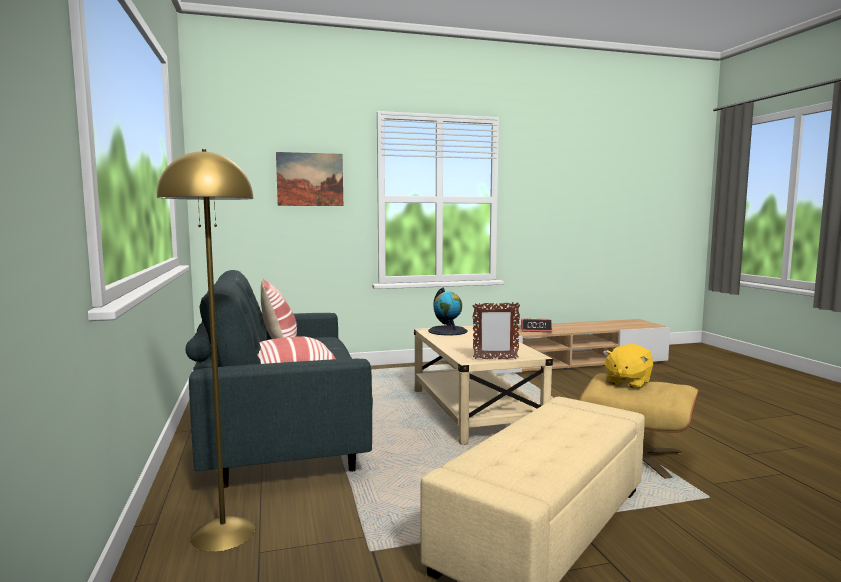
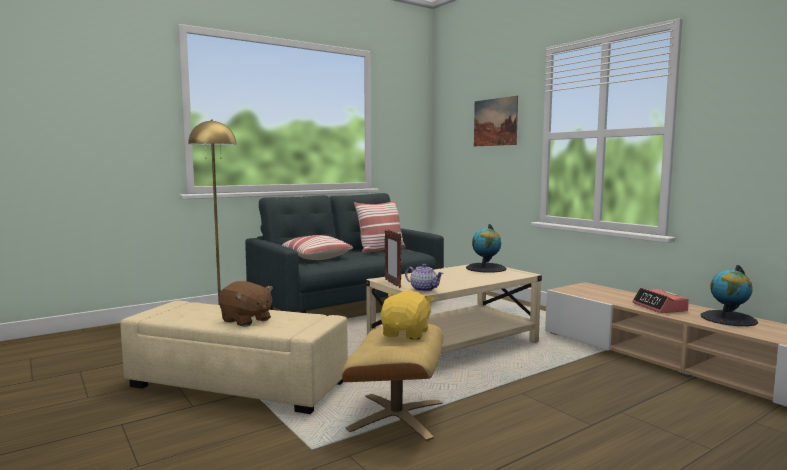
camera: 70 degrees right, 0 degrees up
(526, 354) = (424, 289): none -> teapot
(568, 326) = (728, 319): none -> globe
(570, 434) = (246, 320): none -> brown plush toy
(627, 382) = (406, 333): yellow plush toy -> yellow plush toy turned 90 degrees clockwise

